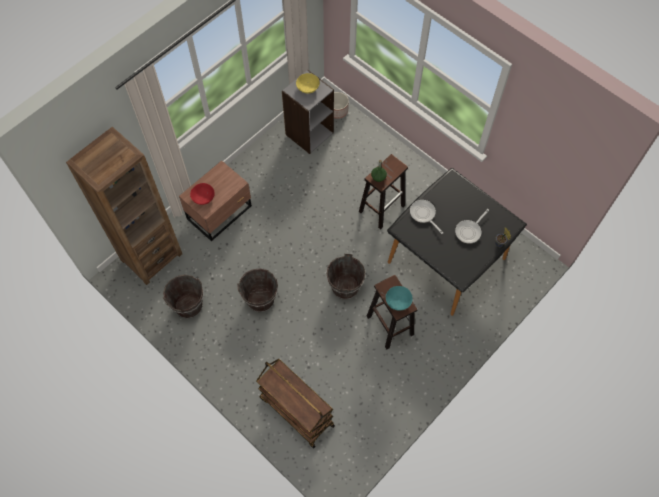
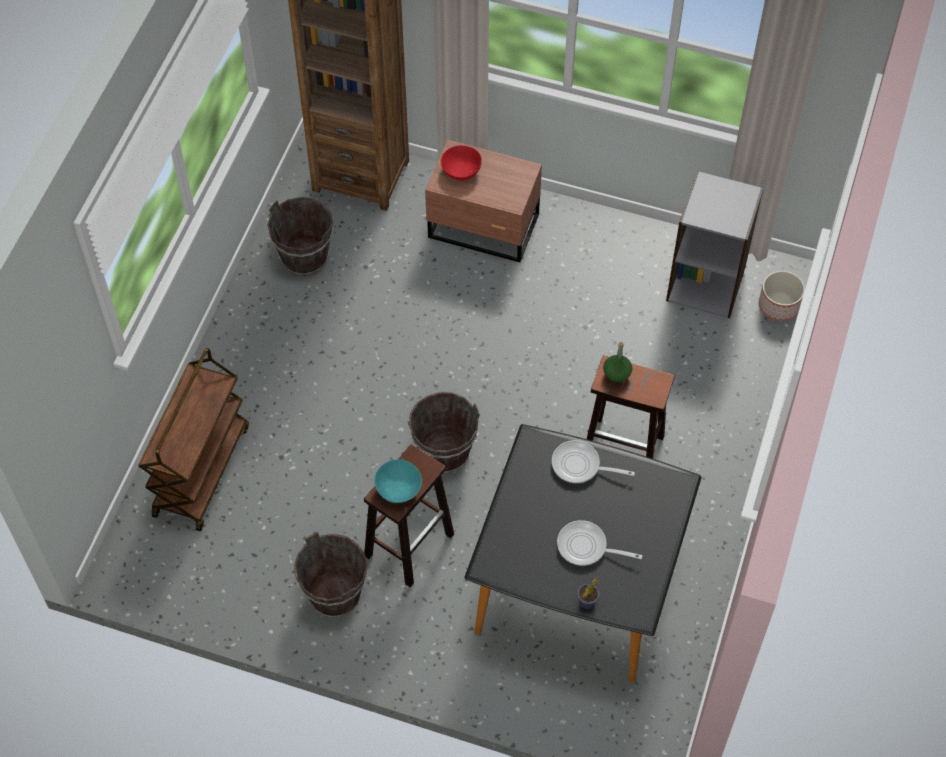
camera: 65 degrees right, 5 degrees down
(260, 299) = (362, 345): brown bucket -> brown bucket (335, 594)
(308, 88) = (725, 203): yellow bowl -> none
(423, 214) = (580, 466): frying pan -> frying pan turned 105 degrees counterclockwise

